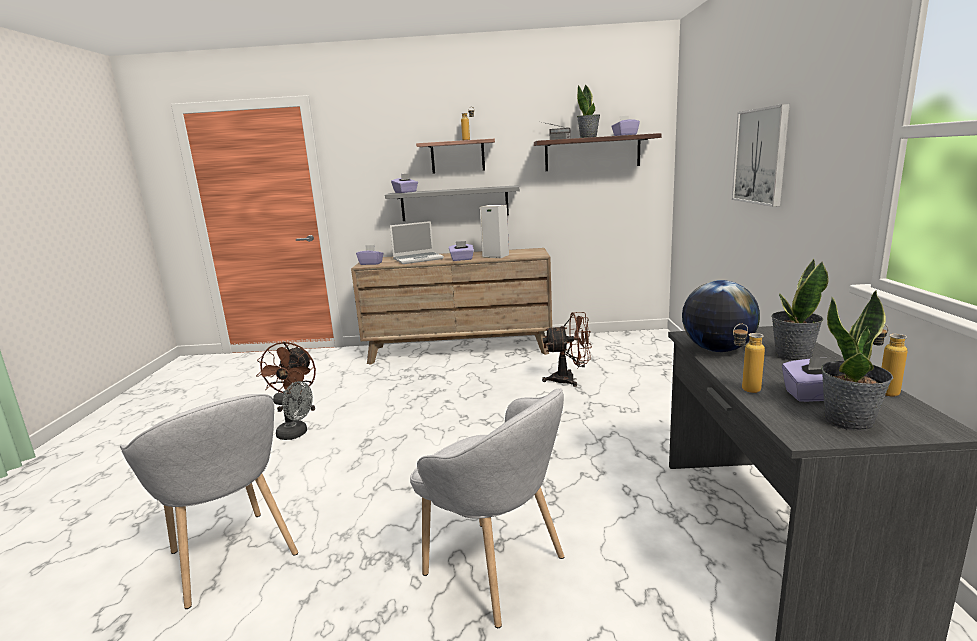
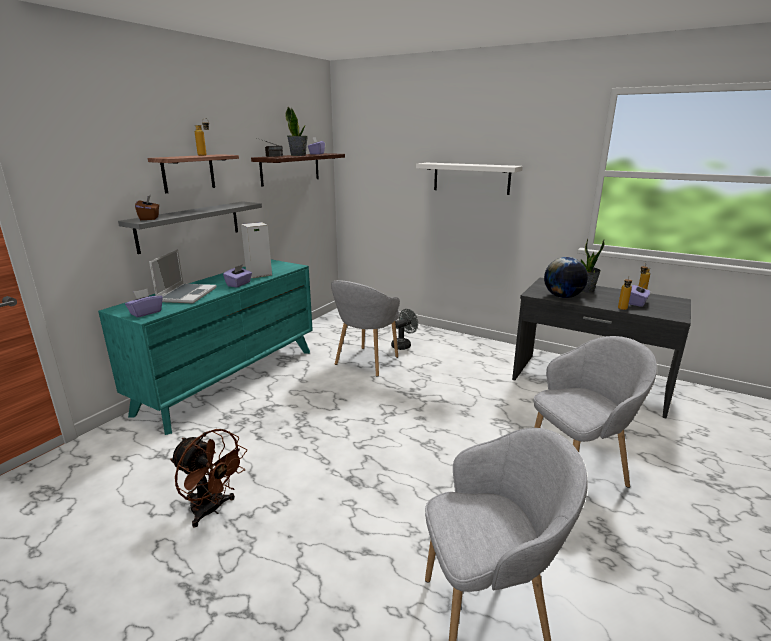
camera: 60 degrees left, 5 degrees up
(296, 434) = (278, 522): grey fan -> grey fan (403, 345)
(406, 192) = (150, 218): purple tissue box -> brown tissue box
(459, 350) = (231, 379): brown dresser -> turquoise dresser
(569, 379) = (366, 362): brown fan -> grey armchair
(761, 156) = (471, 178): picture -> white shelf
(849, 421) = (666, 307): potted plant -> none

